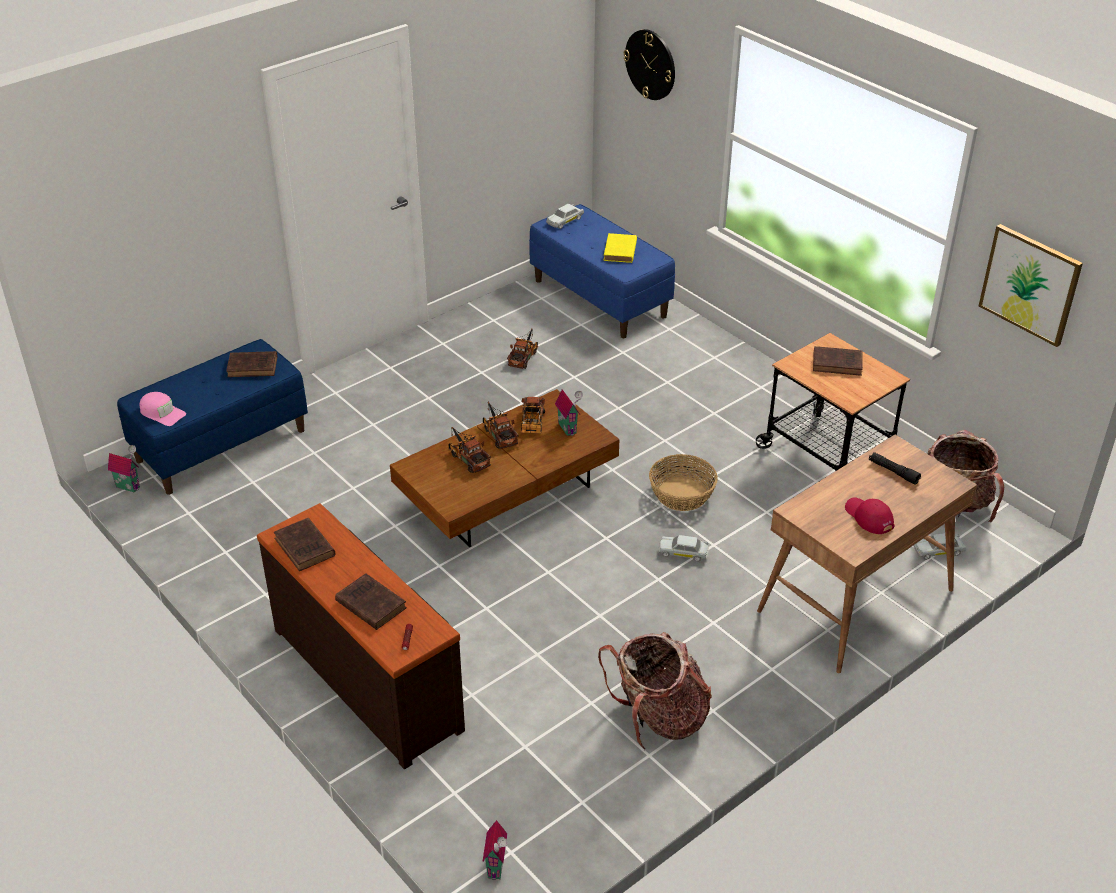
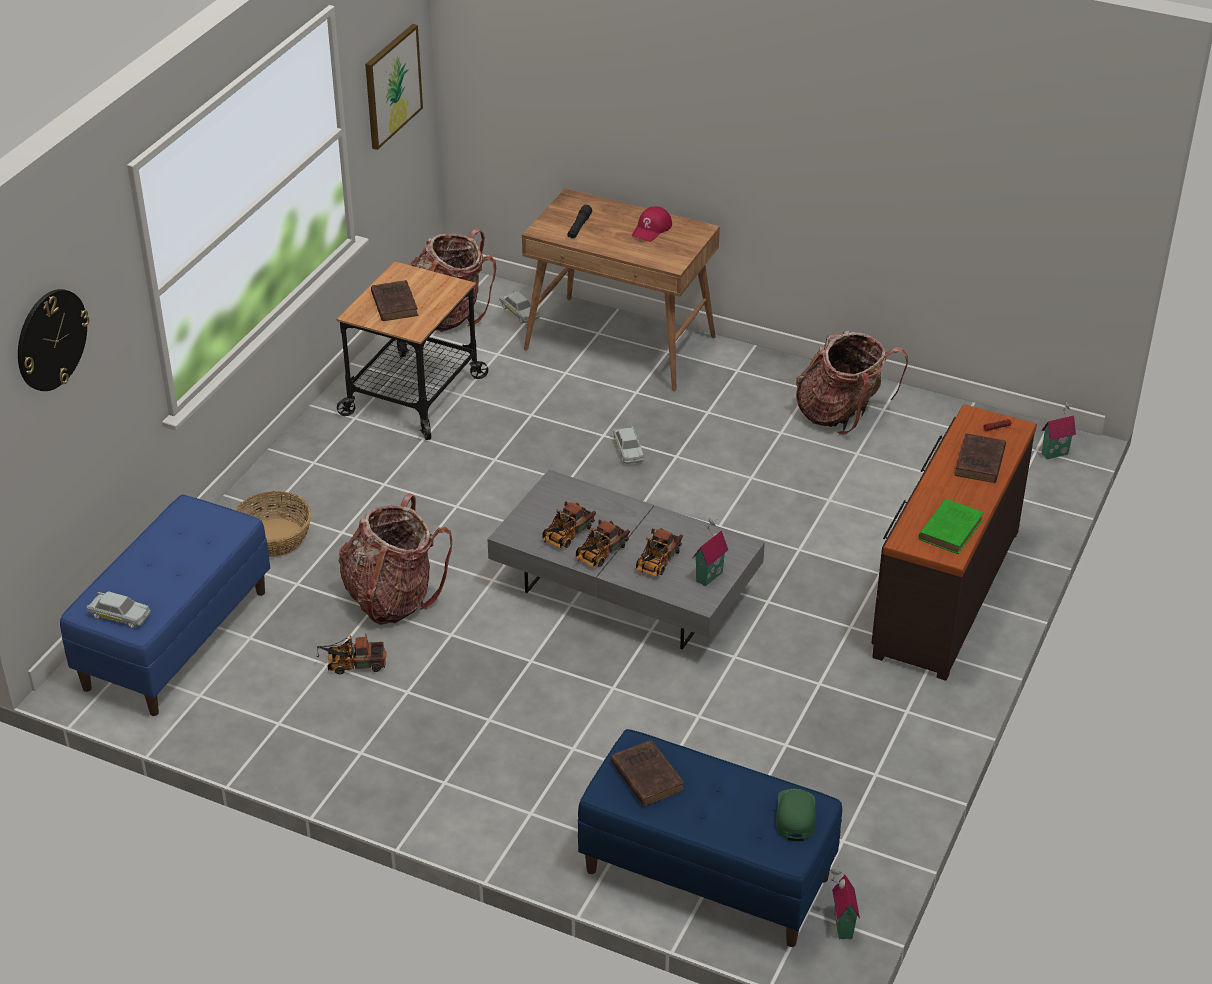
camera: 115 degrees left, 0 degrees up
(162, 413) = (795, 816): pink cap -> green cap
(305, 548) = (951, 529): brown book -> green book
(507, 494) = (624, 591): brown coffee table -> grey coffee table
(532, 424) = (566, 536): toy truck -> toy truck turned 150 degrees clockwise
(569, 428) = (554, 508): toy house -> toy house (708, 575)
(579, 387) = (392, 597): none -> backpack
(620, 251) = (184, 542): yellow book -> none
(682, 494) = (540, 472): basket -> basket (273, 537)

